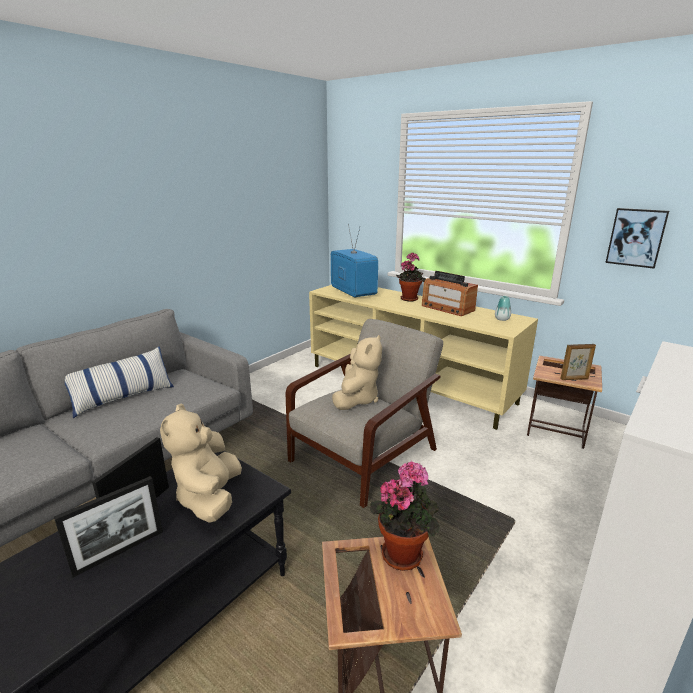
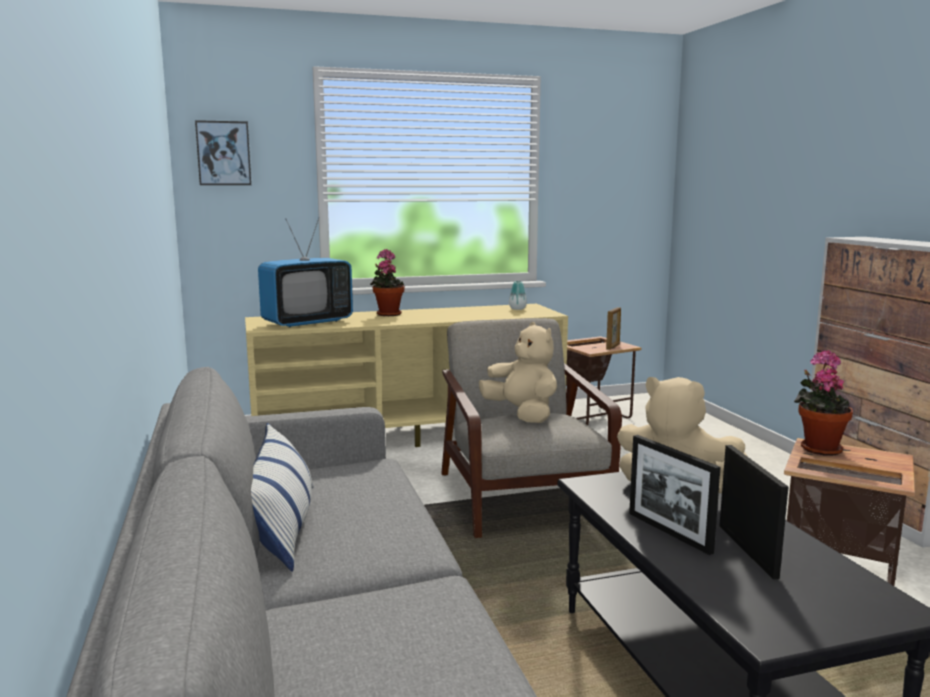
camera: 55 degrees left, 10 degrees down
(352, 292) = (307, 322): television -> television turned 135 degrees clockwise
(447, 308) = (450, 312): radio -> none
(636, 237) = (594, 206): picture -> picture (223, 153)

